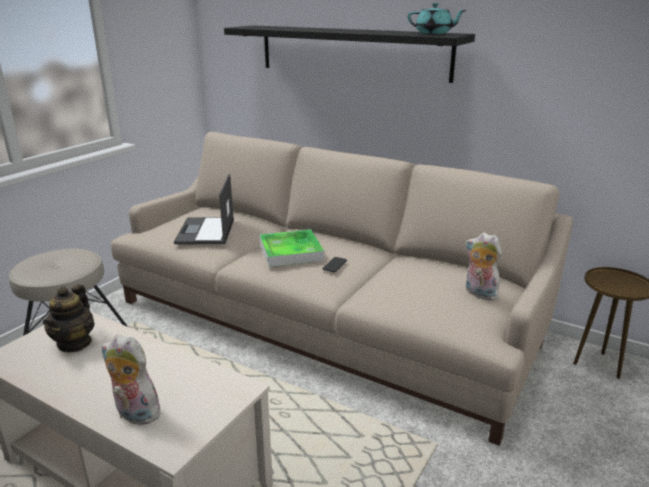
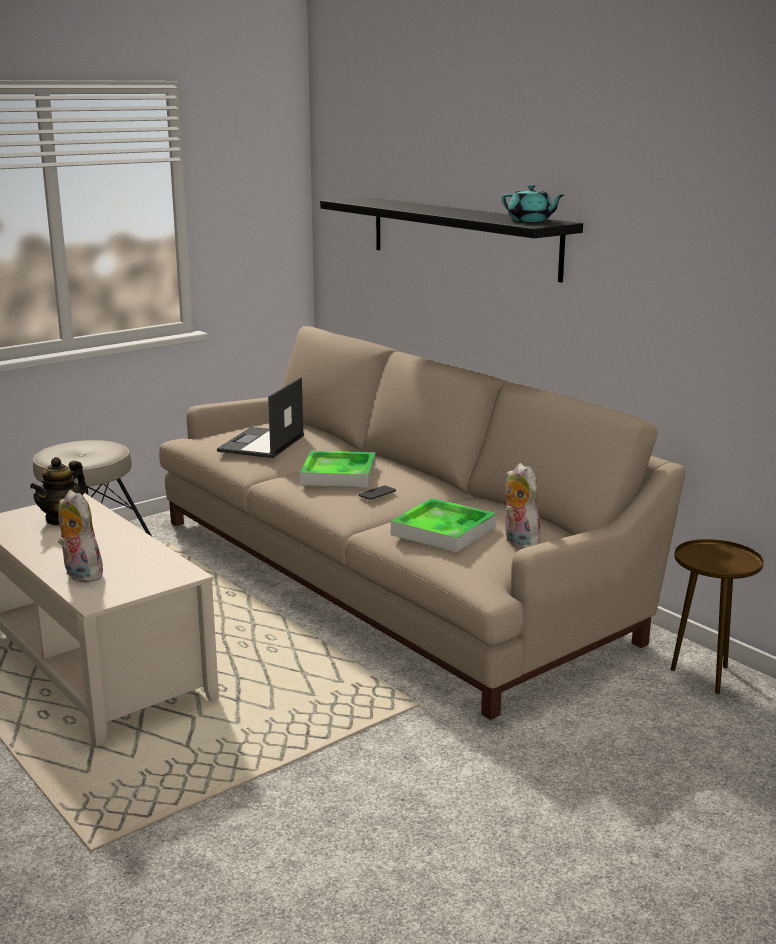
camera: 20 degrees right, 5 degrees down
(417, 293) = (443, 531): none -> tray

